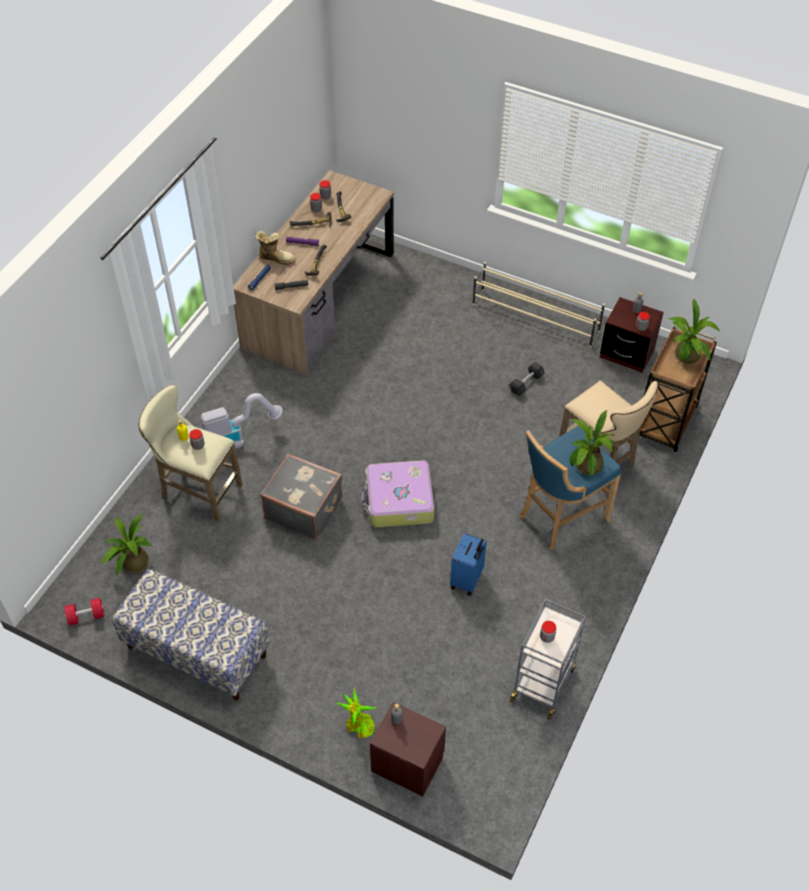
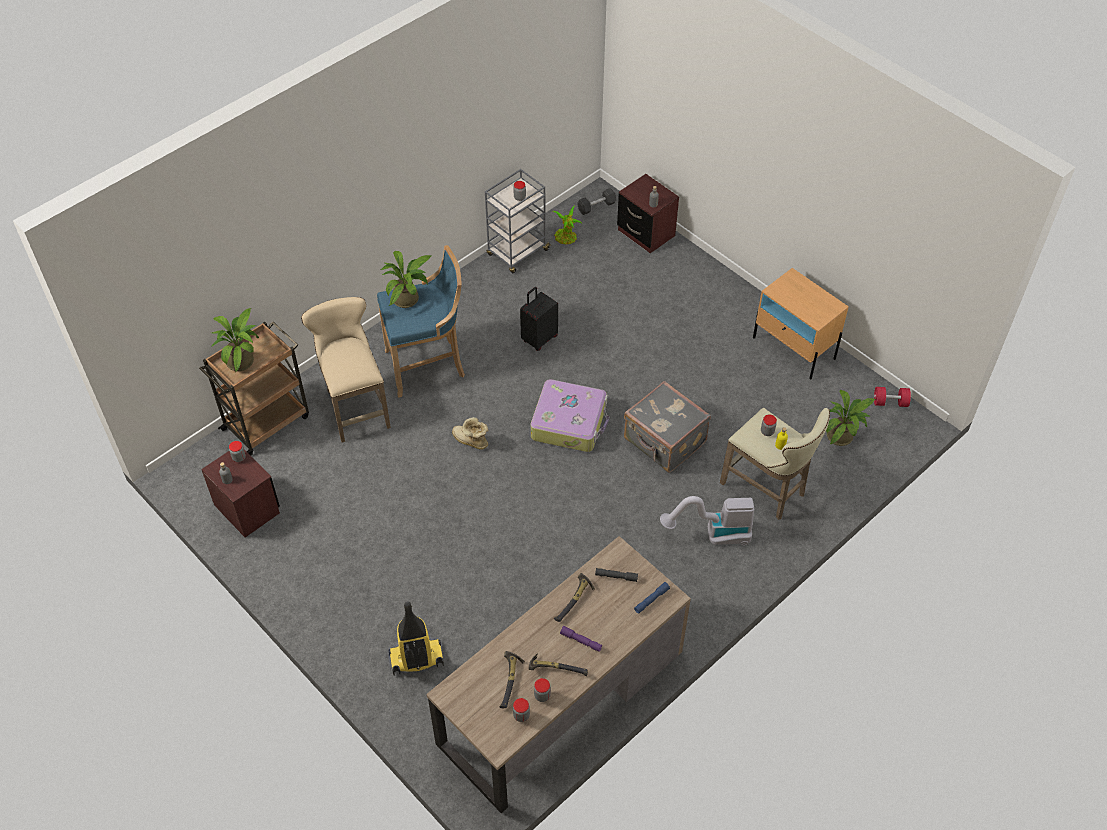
camera: 160 degrees left, 0 degrees up
(196, 651) = (794, 348): bench -> beige nightstand
(276, 257) = (622, 628): boot -> boot (470, 441)
(358, 725) = (674, 264): potted plant -> potted plant (566, 238)
(433, 294) = (416, 660): none -> vacuum cleaner
(467, 580) = (539, 338): blue suitcase -> black suitcase
(526, 383) = (377, 506): grey dumbbell -> grey dumbbell (596, 206)
(536, 318) = (315, 586): beige shoe rack -> none

